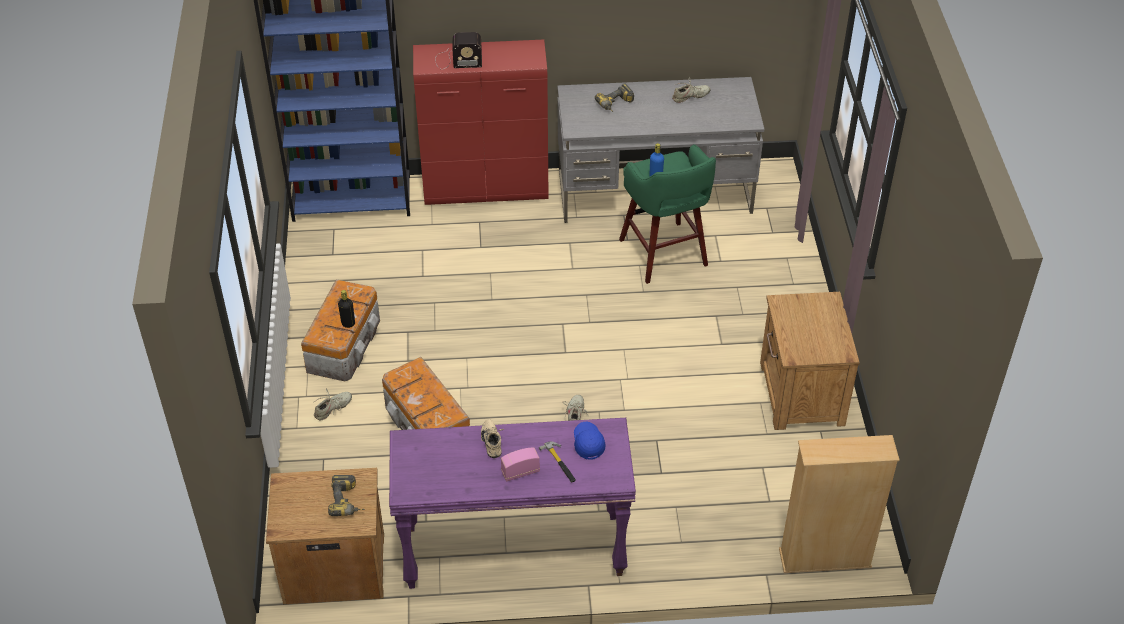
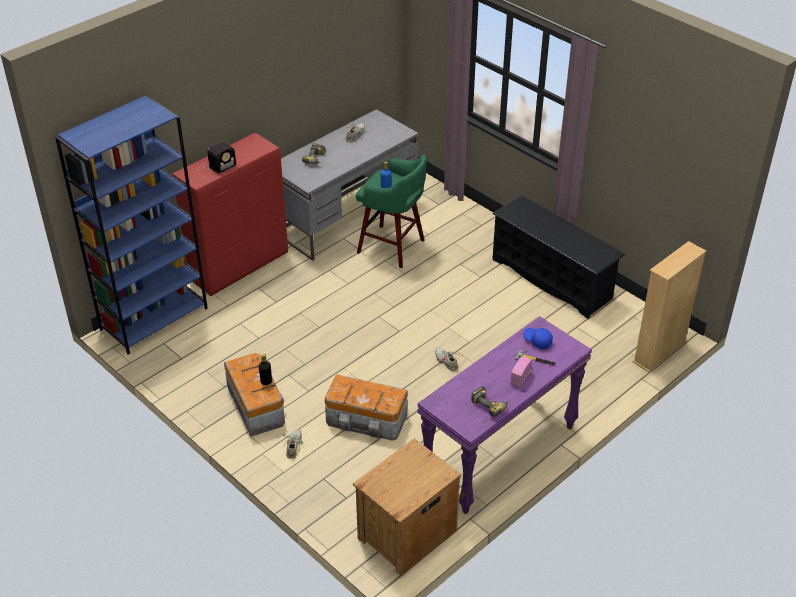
camera: 40 degrees left, 5 degrees down
(348, 501) = (421, 467): power drill -> power drill (491, 404)
(493, 442) = (485, 372): beige shoe -> none
(800, 394) = (552, 279): brown nightstand -> black shoe rack

